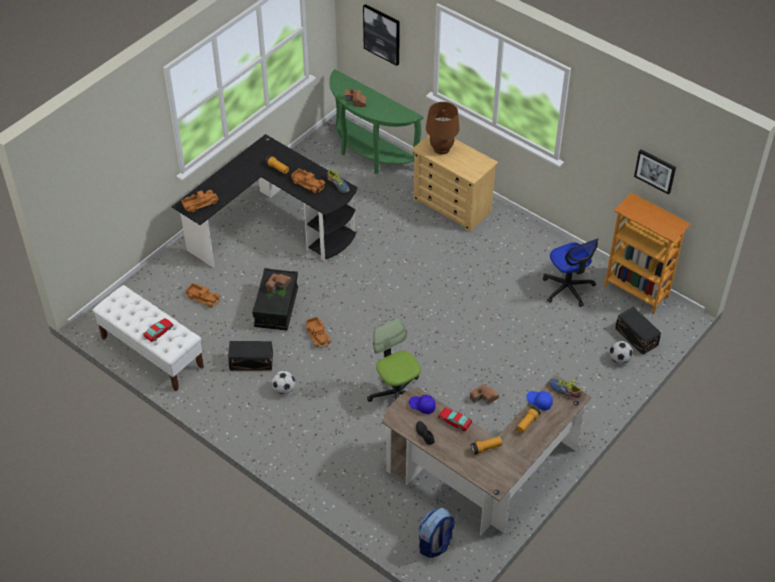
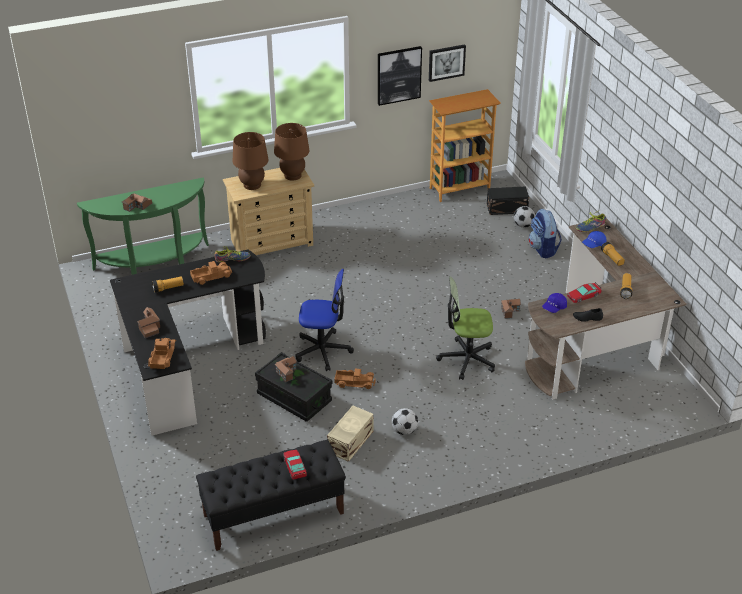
camera: 60 degrees left, 10 degrees down
(152, 352) = (273, 514): white bench -> black bench
(203, 297) = (231, 446): toy truck -> none
(227, 181) = (149, 327): none -> toy house
(250, 361) = (349, 442): black storage box -> beige storage box
(382, 34) = (120, 125): picture -> picture (398, 75)
(435, 544) = (653, 400): backpack -> backpack (543, 249)
(475, 165) = (292, 175): none -> brown table lamp
(567, 288) = (426, 220): office chair -> office chair (323, 350)

